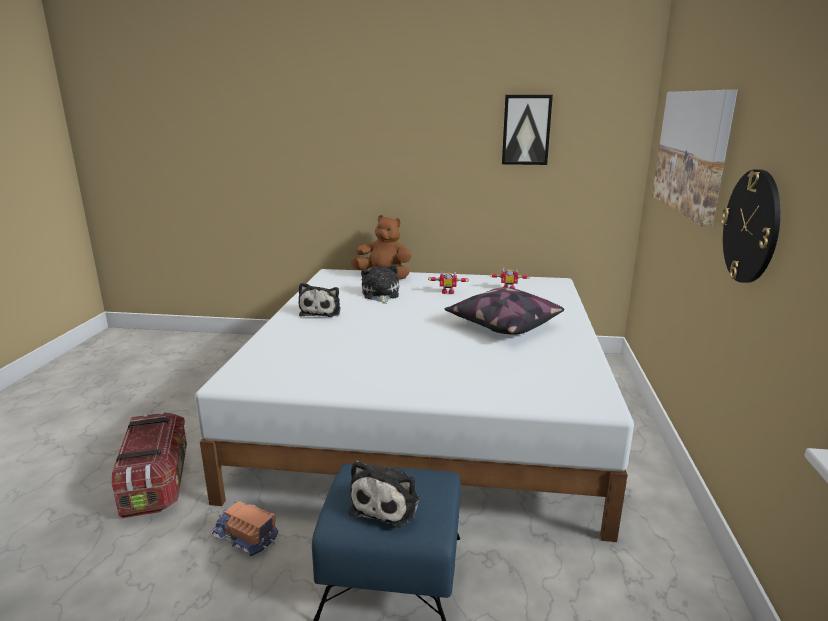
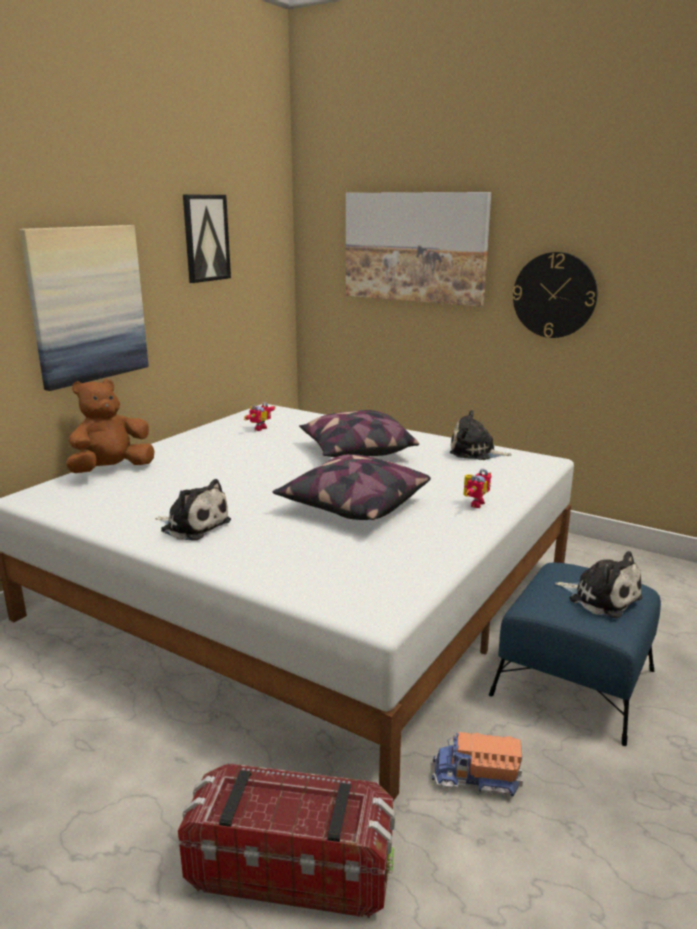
camera: 65 degrees left, 0 degrees up
(245, 538) = (476, 778): toy truck -> toy truck turned 45 degrees clockwise
(380, 295) = (183, 484): plush toy -> plush toy (475, 452)
(391, 344) = (352, 506): none -> pillow
(405, 168) = (87, 304): none -> picture
(448, 292) = (227, 452): toy robot -> toy robot (474, 503)

